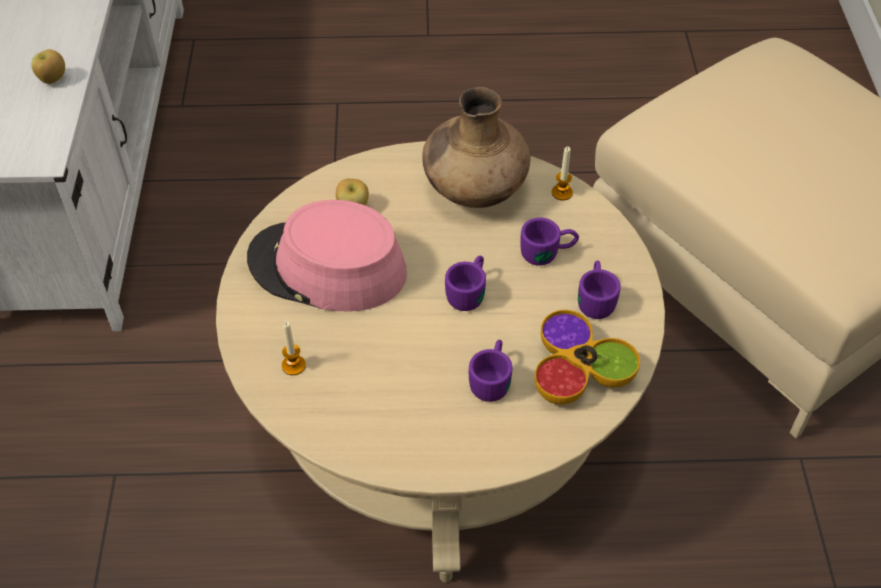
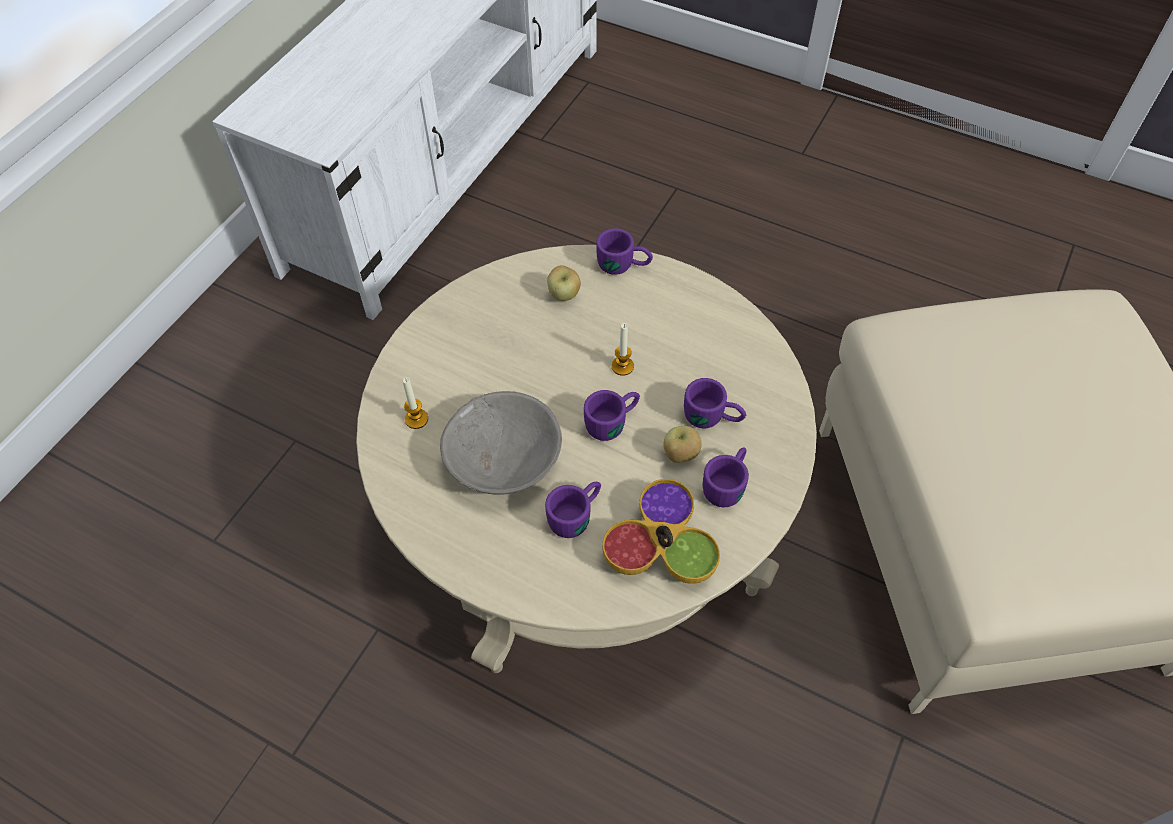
camera: 30 degrees right, 5 degrees up
(53, 79) = (377, 77): apple -> apple (680, 455)
(327, 267) = (504, 342): pink hat -> none
(388, 162) = (624, 265): none -> purple mug
(397, 363) = (503, 459): none -> grey bowl
(474, 190) = (685, 325): brown vase -> none
(562, 193) = (767, 363): candle -> candle (622, 366)

